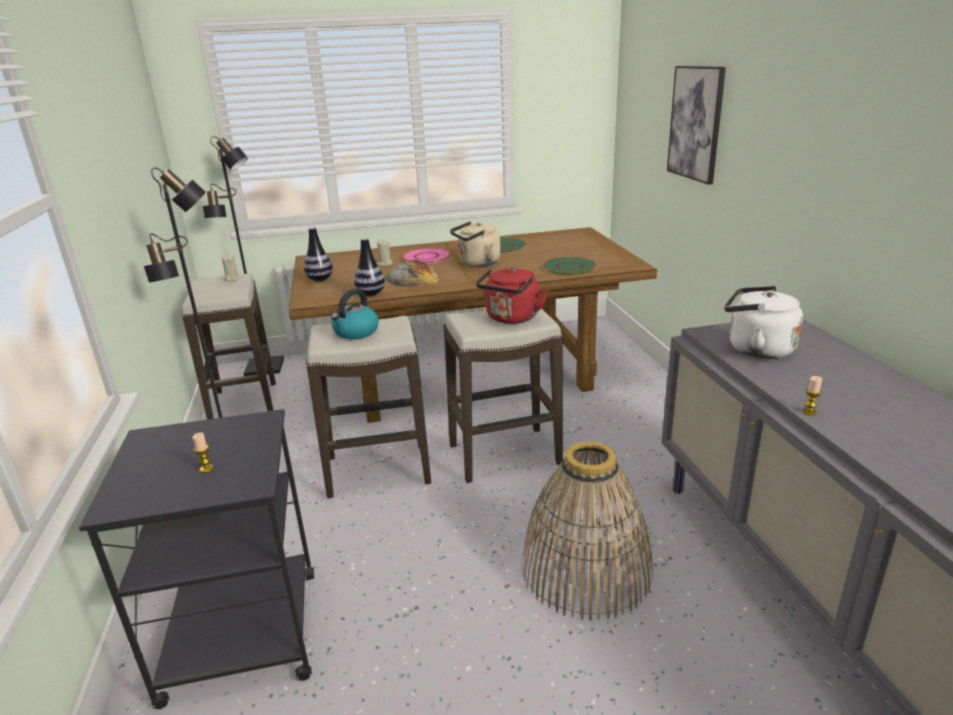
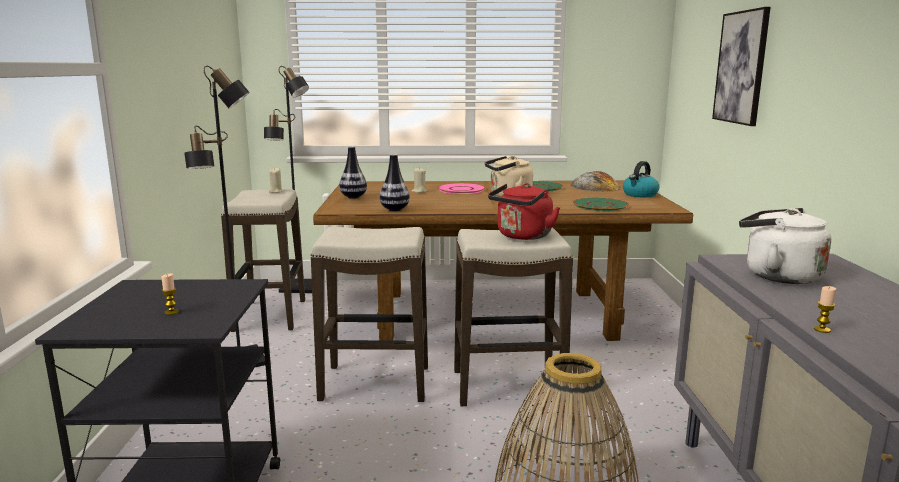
camera: 10 degrees right, 10 degrees down
(356, 332) = (366, 234): kettle -> kettle (640, 195)
(413, 278) = (440, 202): bread -> bread (594, 187)

